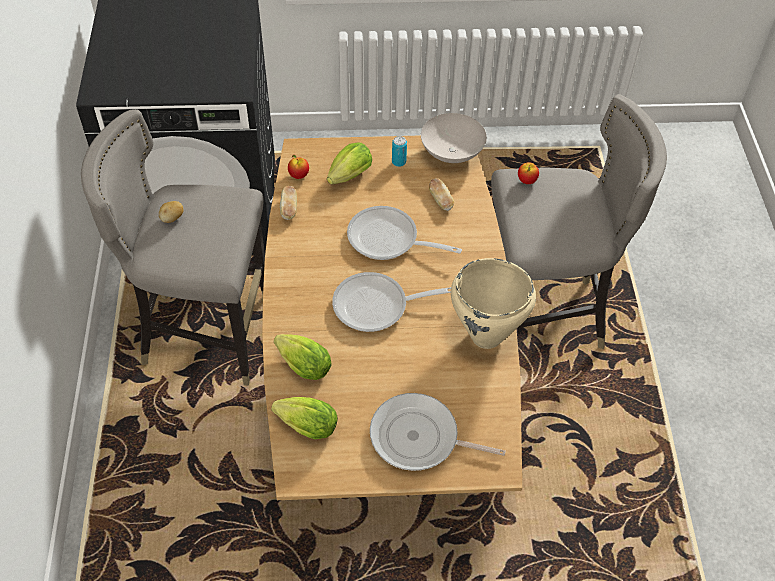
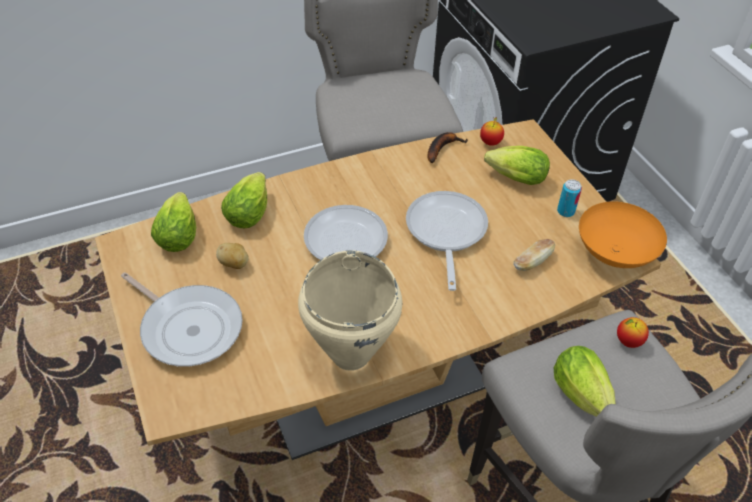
camera: 70 degrees right, 5 degrees down
(172, 218) = (385, 83): potato -> potato (234, 264)
(289, 208) = (442, 148): bread -> banana
(419, 438) = (188, 327): frying pan -> frying pan turned 135 degrees clockwise
(452, 154) = (613, 254): white bowl -> orange bowl
(564, 222) = (583, 398): none -> lettuce

